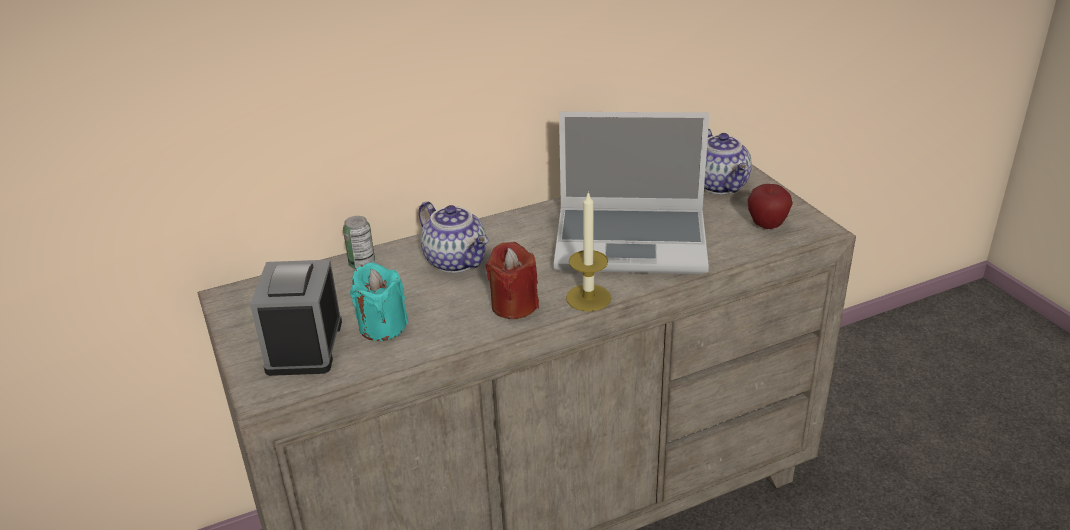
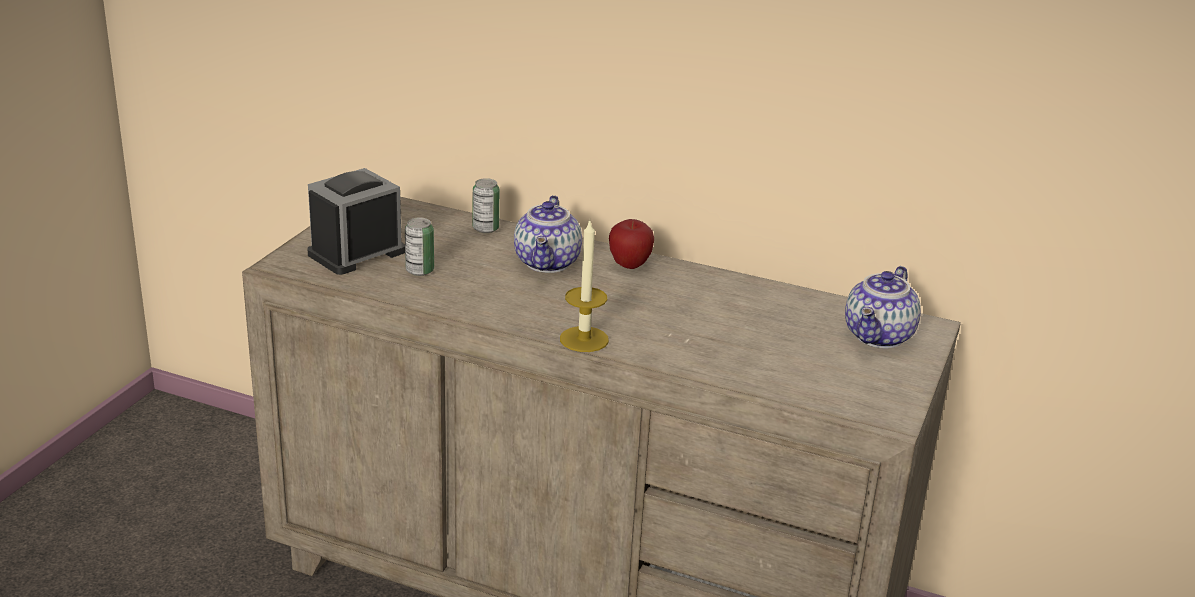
camera: 45 degrees right, 5 degrees down
(382, 326) = (420, 271): turquoise candle -> can
(514, 305) = (524, 311): red candle -> none
(633, 241) = (703, 328): laptop -> none
(767, 225) = (847, 386): apple -> apple (629, 265)

